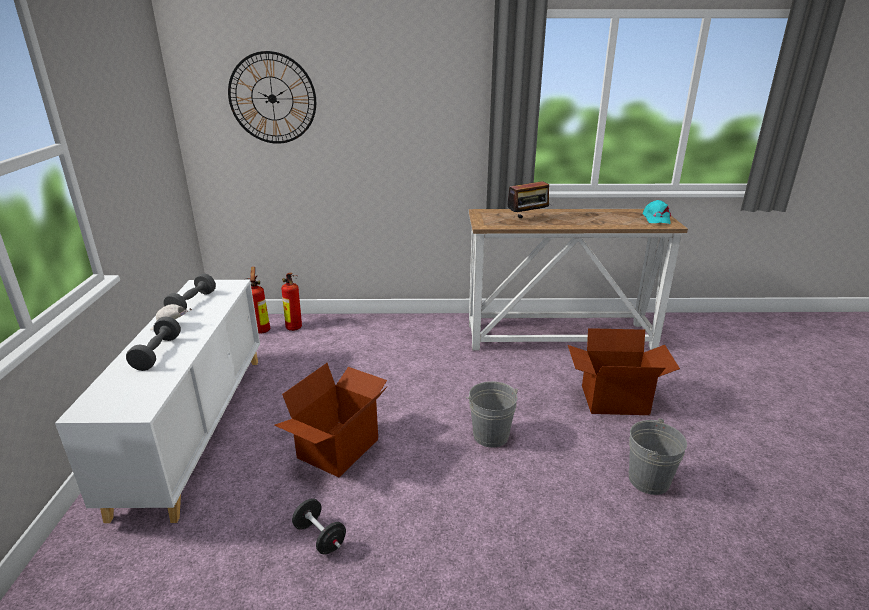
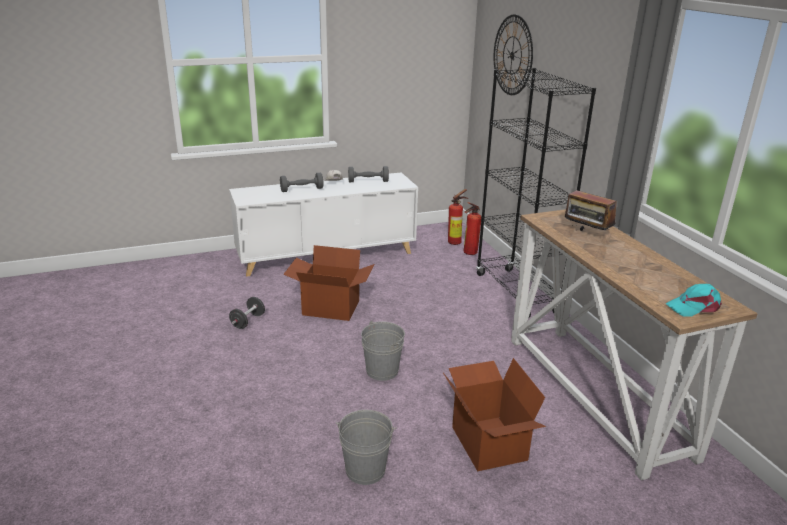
camera: 70 degrees right, 0 degrees up
(394, 326) = (516, 293): none -> black bookcase

